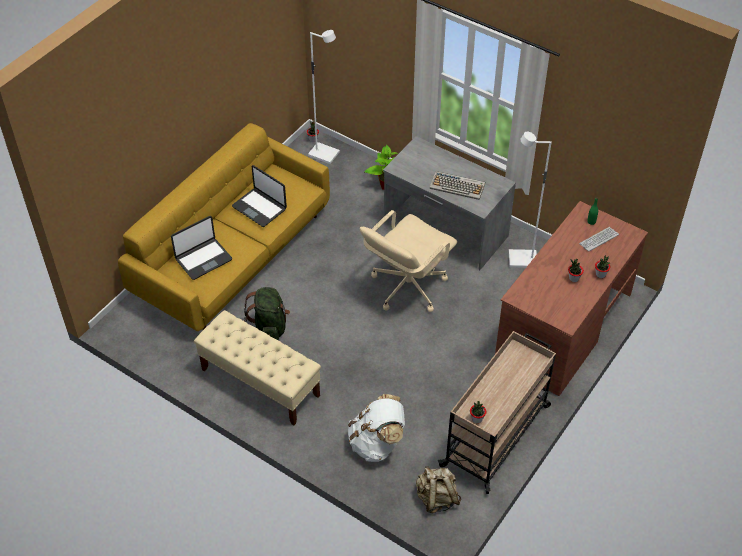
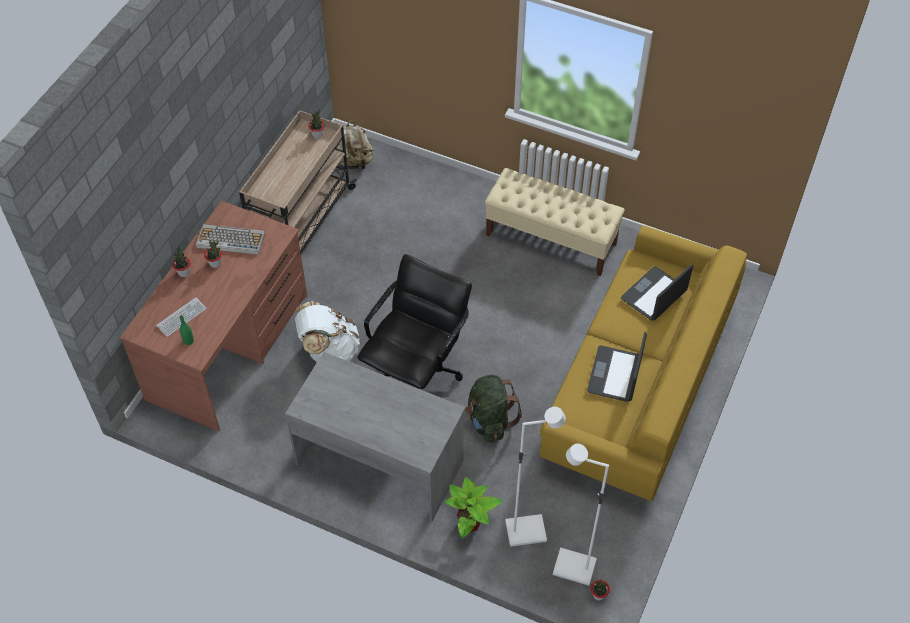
camera: 170 degrees right, 5 degrees up
(259, 207) = (615, 375): laptop -> laptop turned 105 degrees counterclockwise
(269, 328) = (562, 298): green backpack -> green backpack (490, 420)
(377, 443) = (418, 199): white backpack -> white backpack (329, 351)
(407, 287) = (416, 371): beige office chair -> black office chair
(458, 186) = (361, 394): keyboard -> keyboard (230, 240)
(522, 260) = (277, 429): white floor lamp -> white floor lamp (526, 530)

